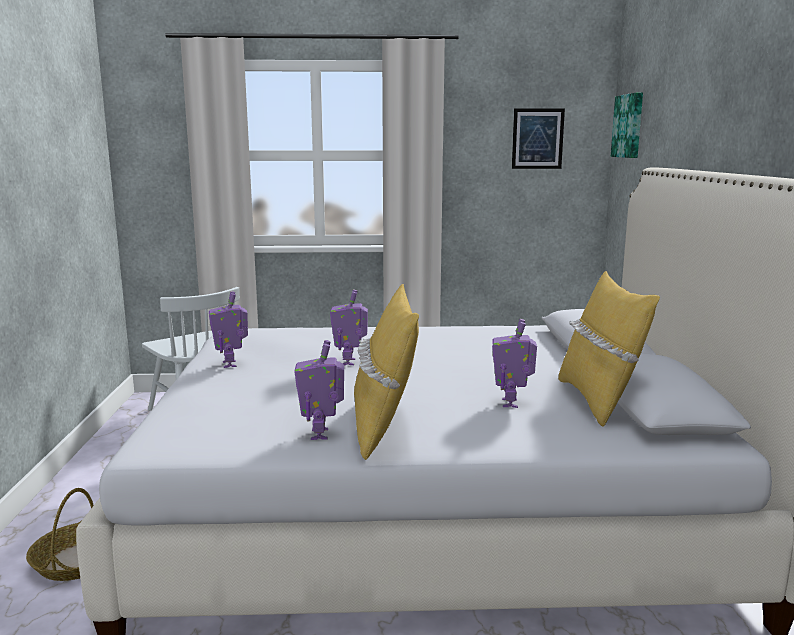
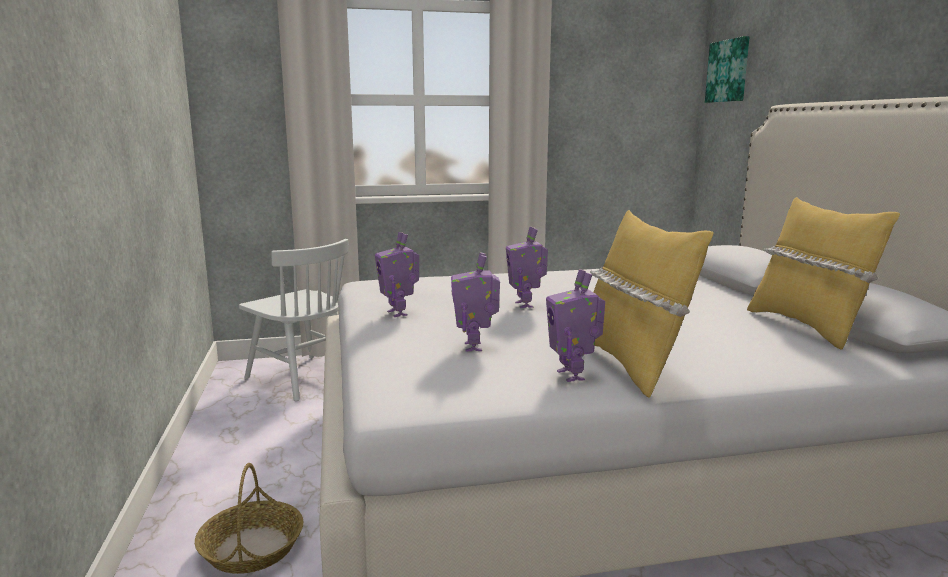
camera: 10 degrees left, 0 degrees up
(511, 403) = (729, 334): toy robot -> toy robot (475, 347)
(537, 138) = (634, 85): picture -> none

